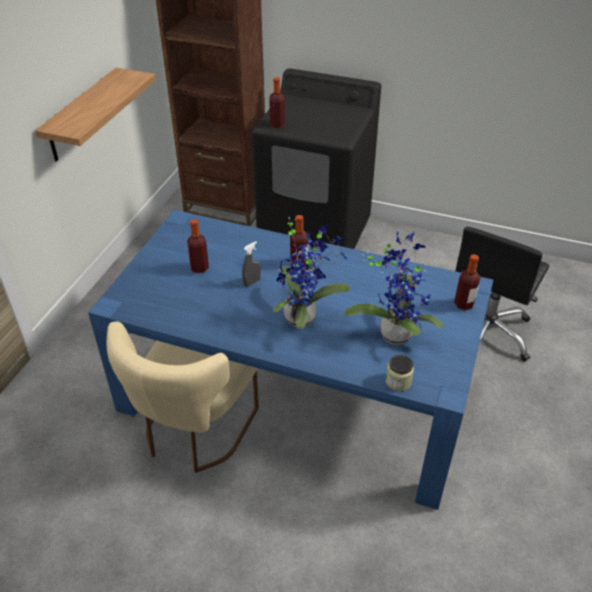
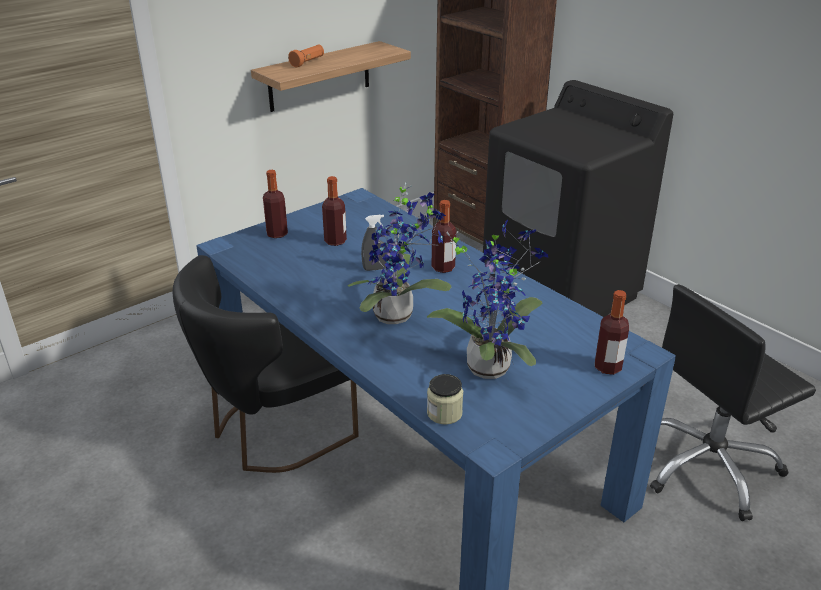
camera: 30 degrees right, 10 degrees down
(79, 109) = (307, 62): none -> orange flashlight
(193, 432) = (273, 432): beige chair -> black chair
(277, 125) = (521, 130): bottle -> bottle (277, 234)

